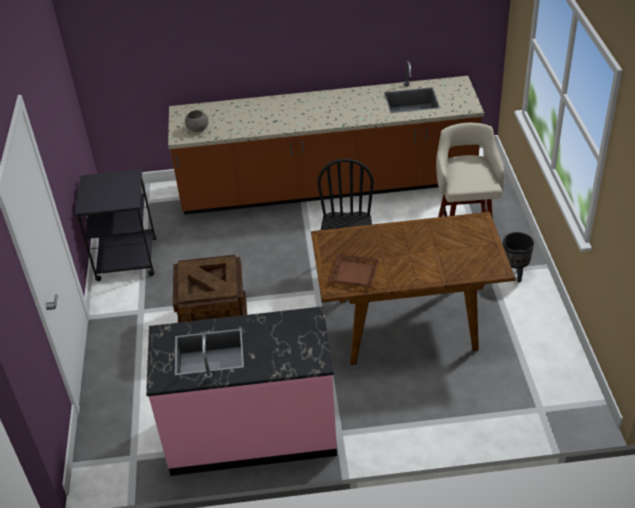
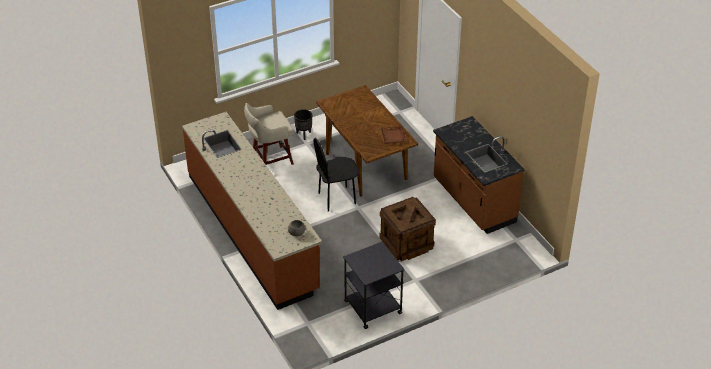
camera: 115 degrees left, 0 degrees up
(252, 432) = (473, 202): pink counter -> brown counter

